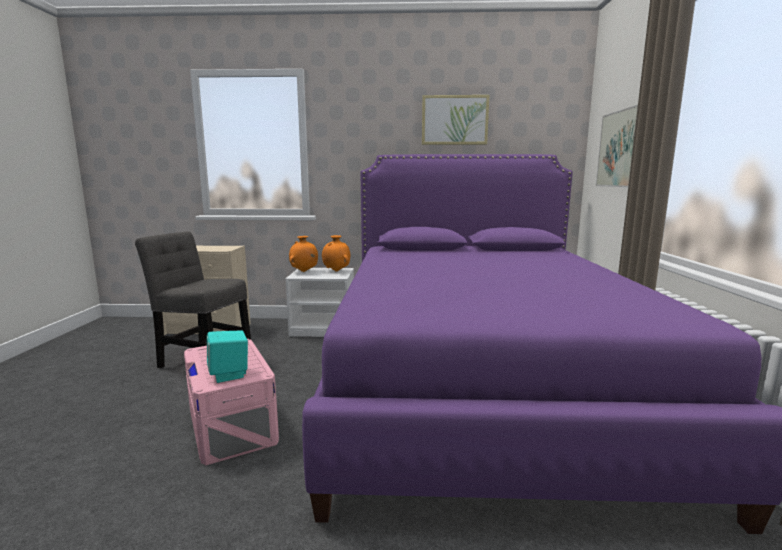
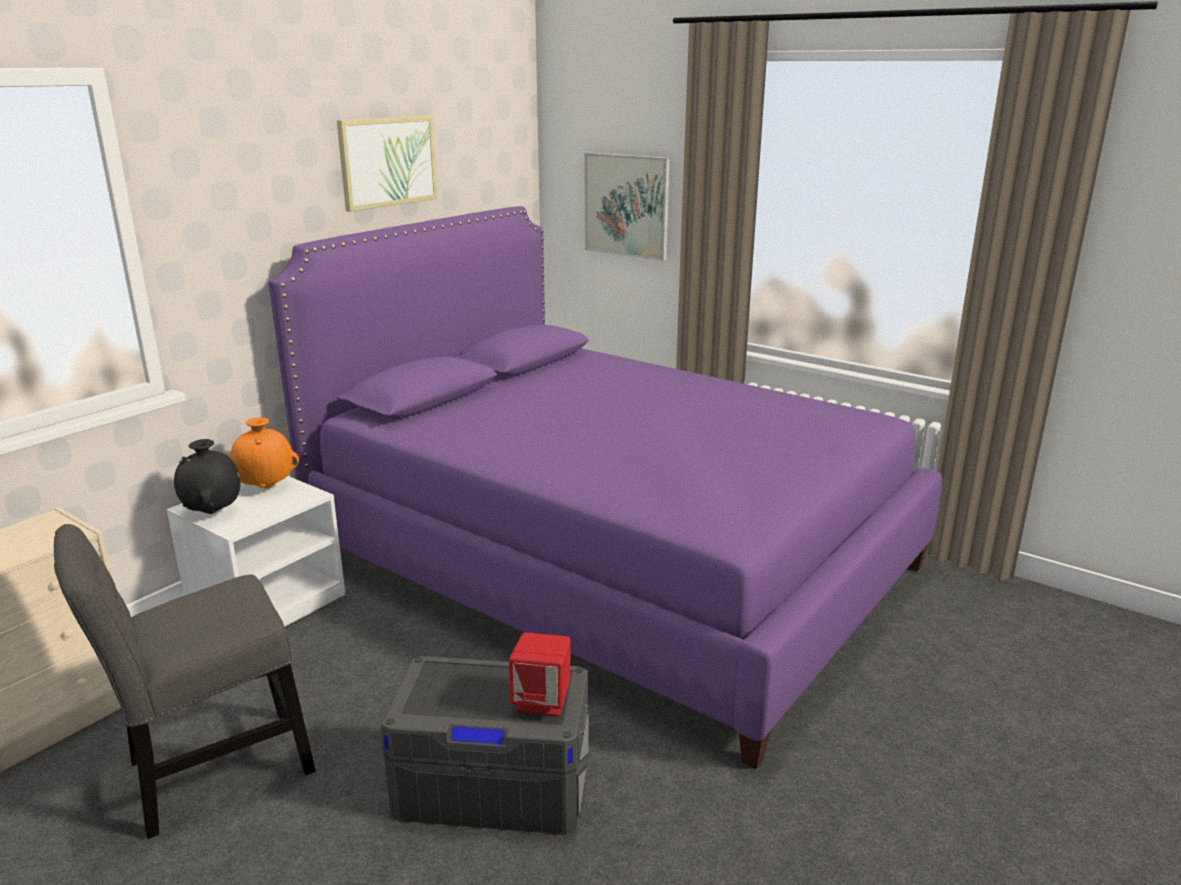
camera: 55 degrees left, 10 degrees up
(229, 374) = (542, 700): turquoise speaker -> red speaker
(232, 424) = (493, 785): pink storage box -> grey storage box
(304, 271) = (213, 512): orange vase -> black vase

